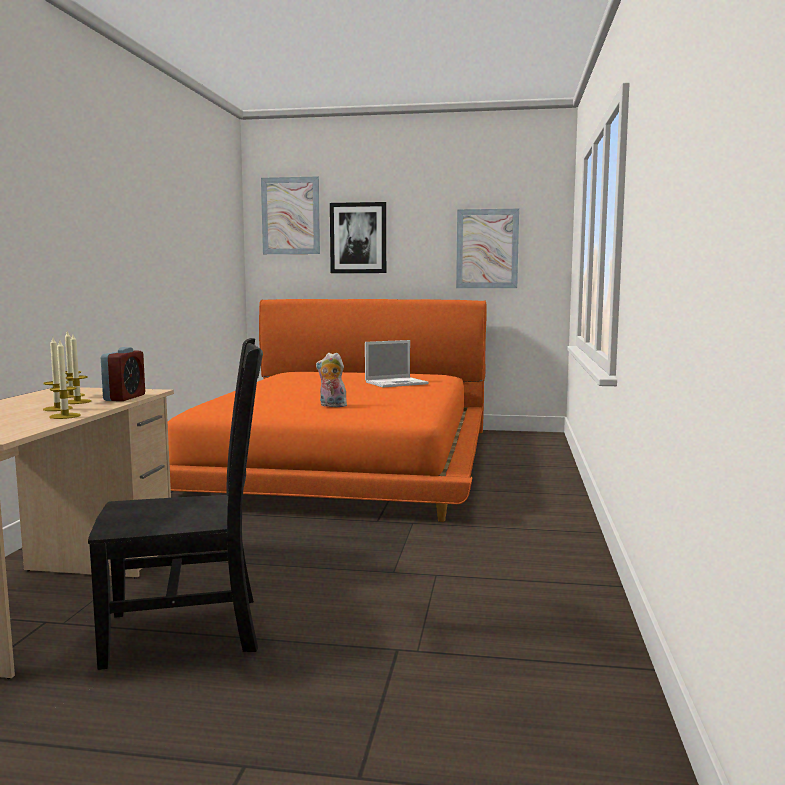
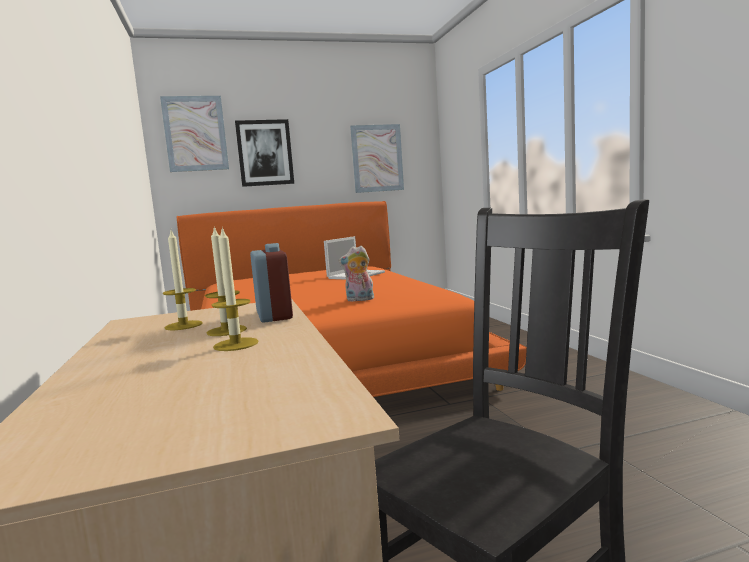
camera: 25 degrees left, 0 degrees up
(65, 416) = (294, 352): candle -> none

